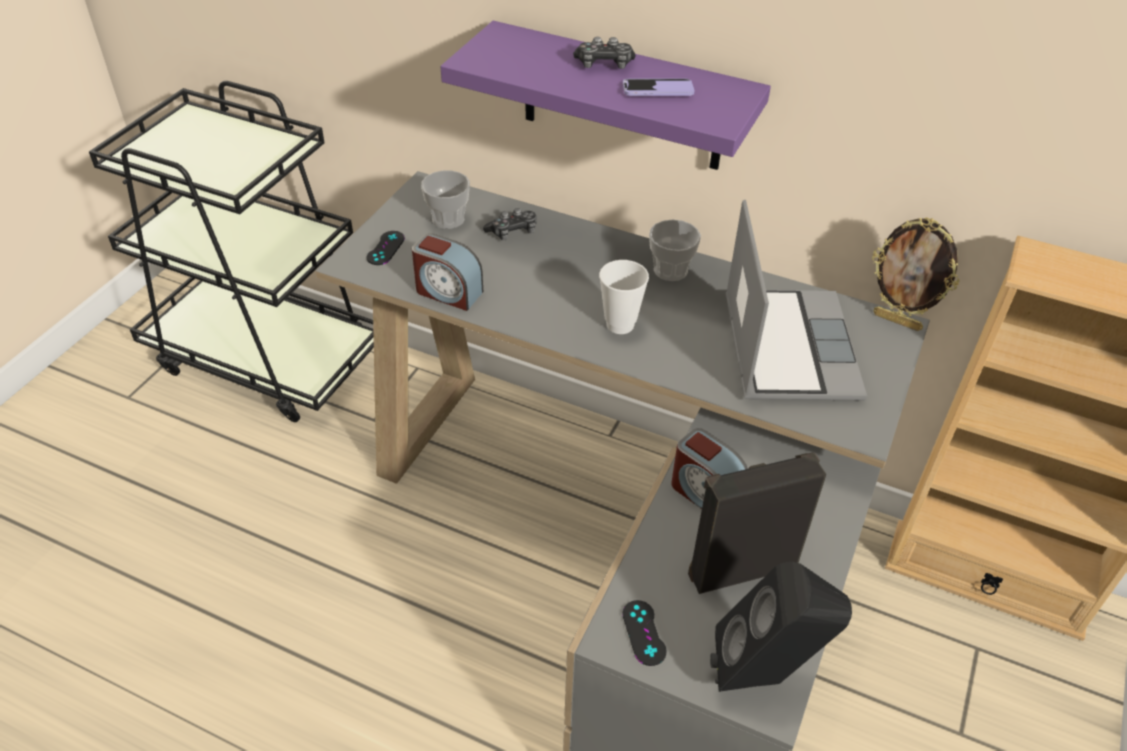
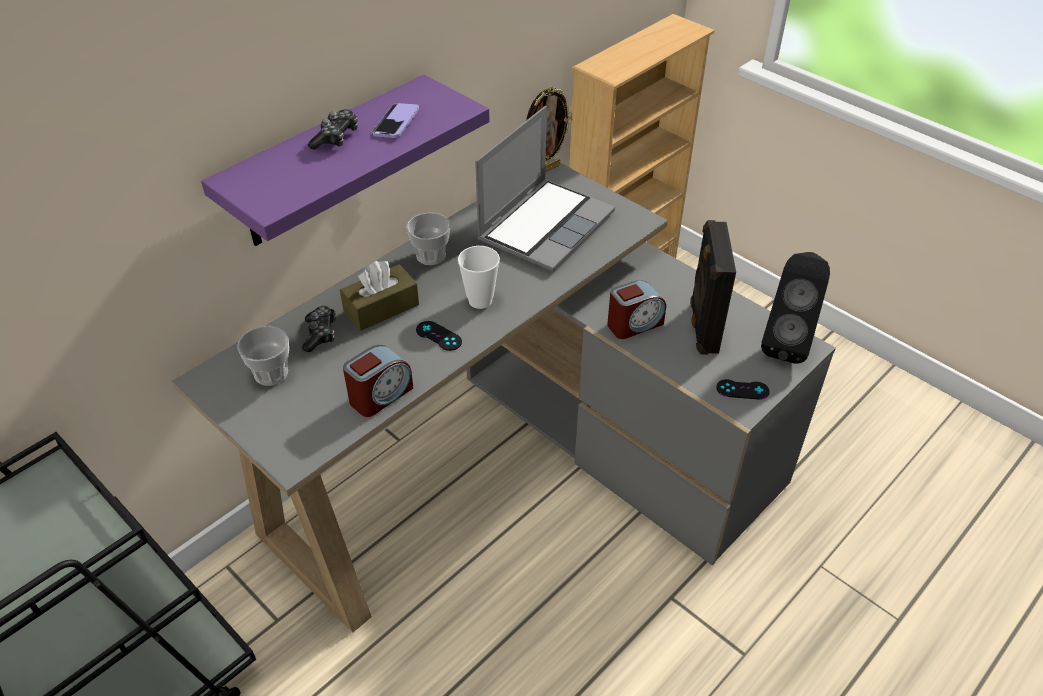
camera: 70 degrees left, 0 degrees up
(385, 248) = (286, 428): black game controller -> black game controller (438, 336)
(569, 259) = (381, 308): none -> brown tissue box
(786, 346) = (545, 225): laptop -> laptop turned 105 degrees clockwise

